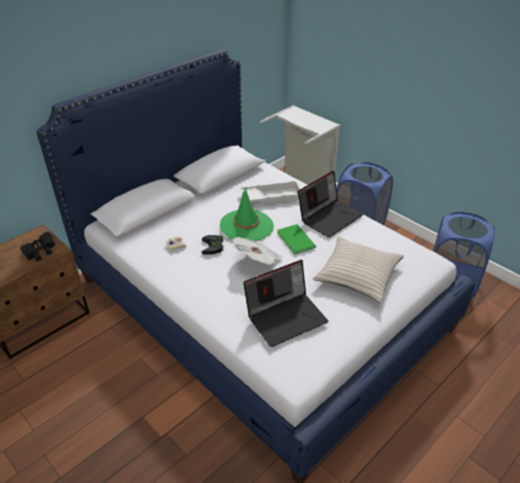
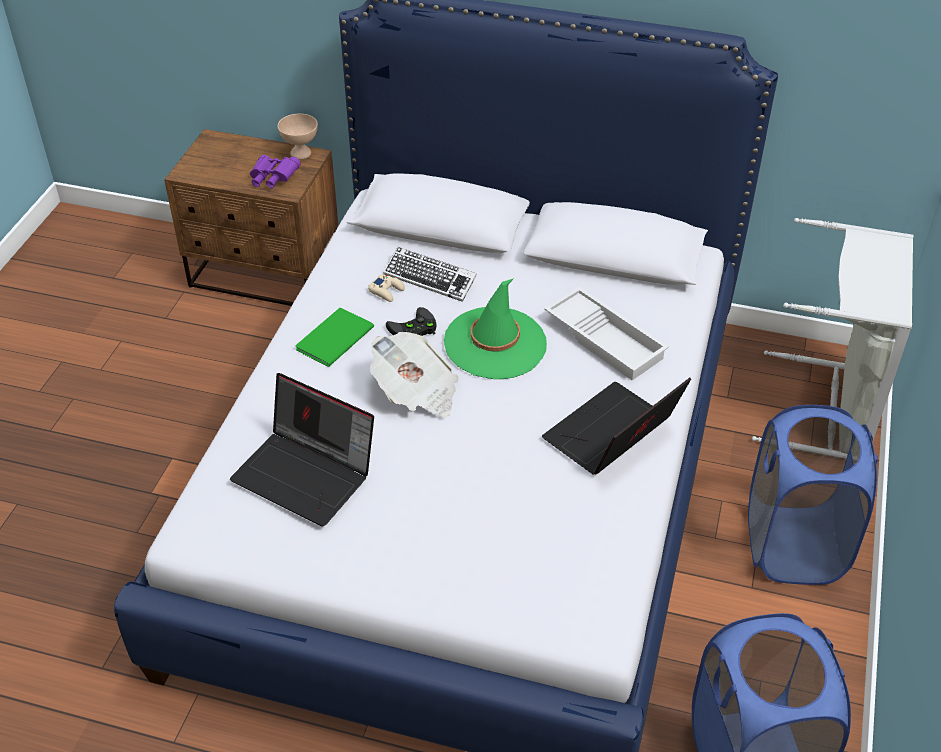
camera: 60 degrees right, 5 degrees up
(31, 235) = (300, 153): none -> beige bowl
(40, 253) = (273, 179): black binoculars -> purple binoculars
(182, 228) = (430, 278): none -> keyboard
(295, 240) = (504, 416): green book -> green book (332, 339)
(329, 217) = (611, 436): laptop -> laptop turned 120 degrees clockwise
(357, 275) = (474, 529): beige pillow -> none

